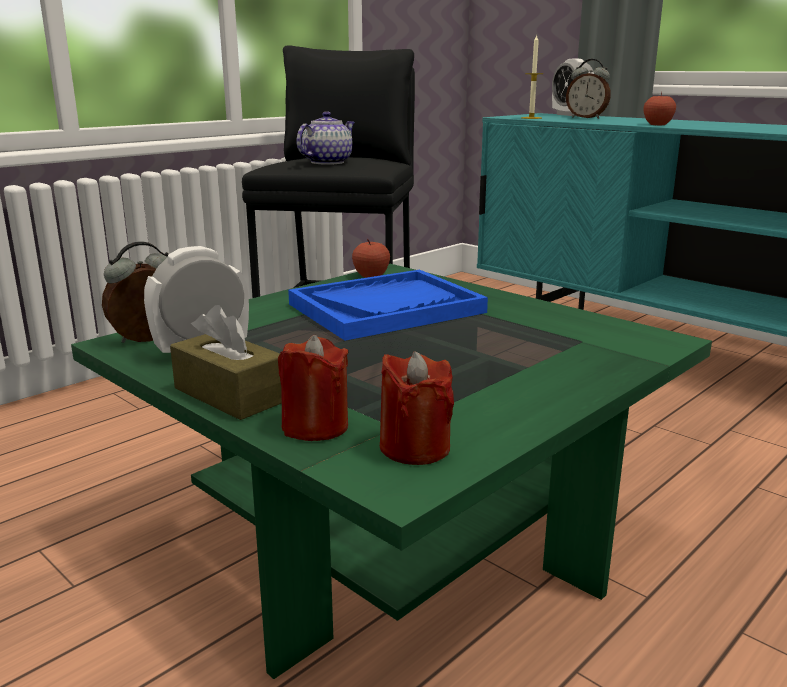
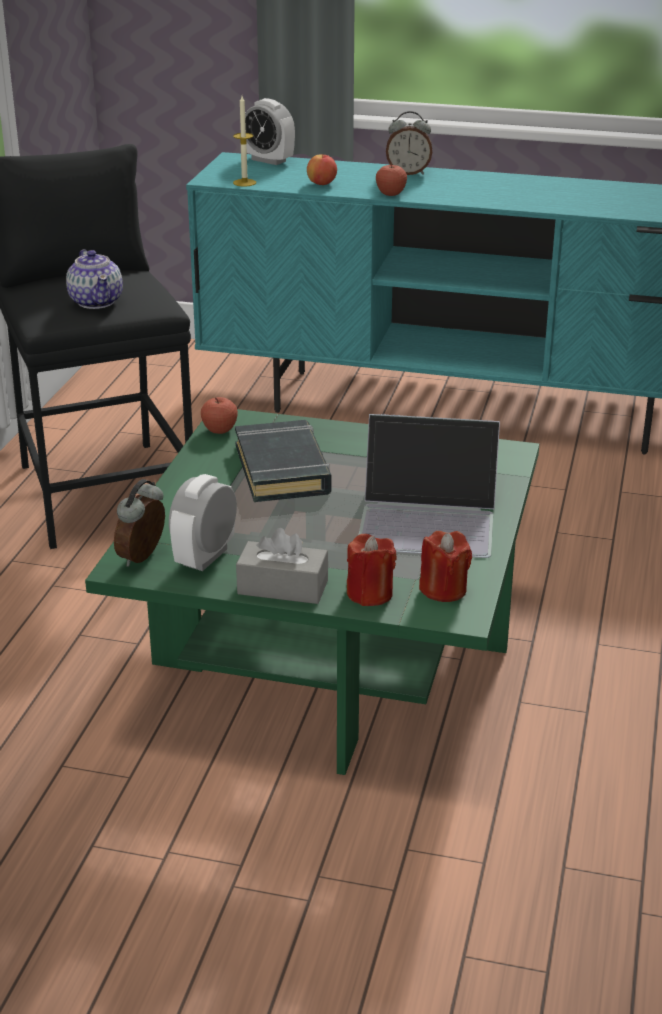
camera: 30 degrees left, 10 degrees up
(230, 395) = (282, 587): brown tissue box -> grey tissue box
(326, 162) = (96, 301): teapot -> teapot turned 150 degrees clockwise
(386, 308) = (283, 469): blue tray -> black book
(489, 375) = (428, 519): none -> laptop
(586, 118) = (299, 173): alarm clock -> alarm clock (408, 173)
(599, 120) = (322, 184): none -> apple

